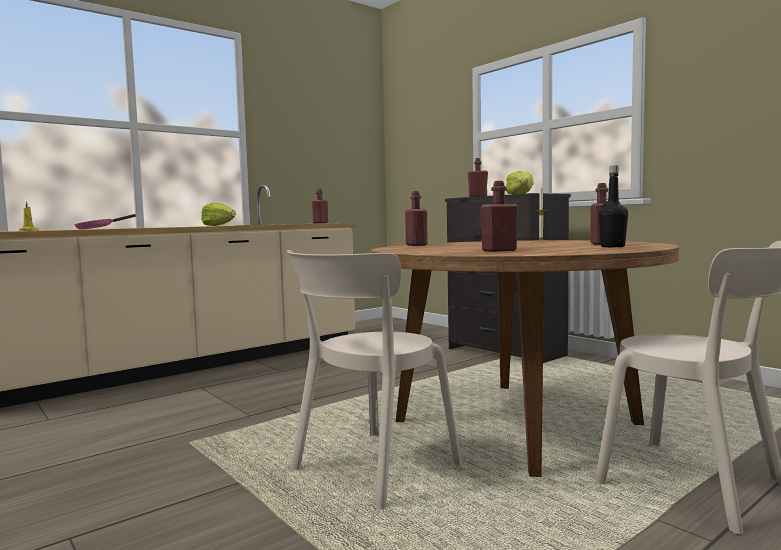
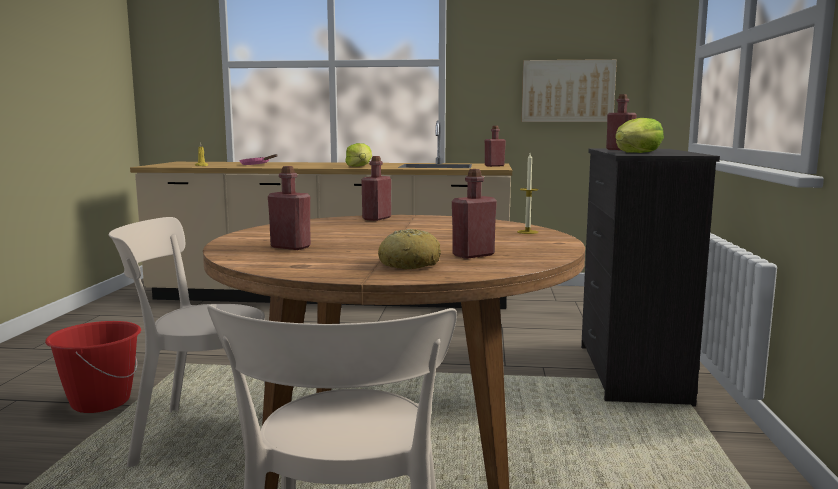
camera: 45 degrees right, 5 degrees up
(193, 495) = (100, 402): none -> red bucket
(337, 166) = (567, 91): none -> picture
(612, 246) = (410, 264): black bottle -> bread

